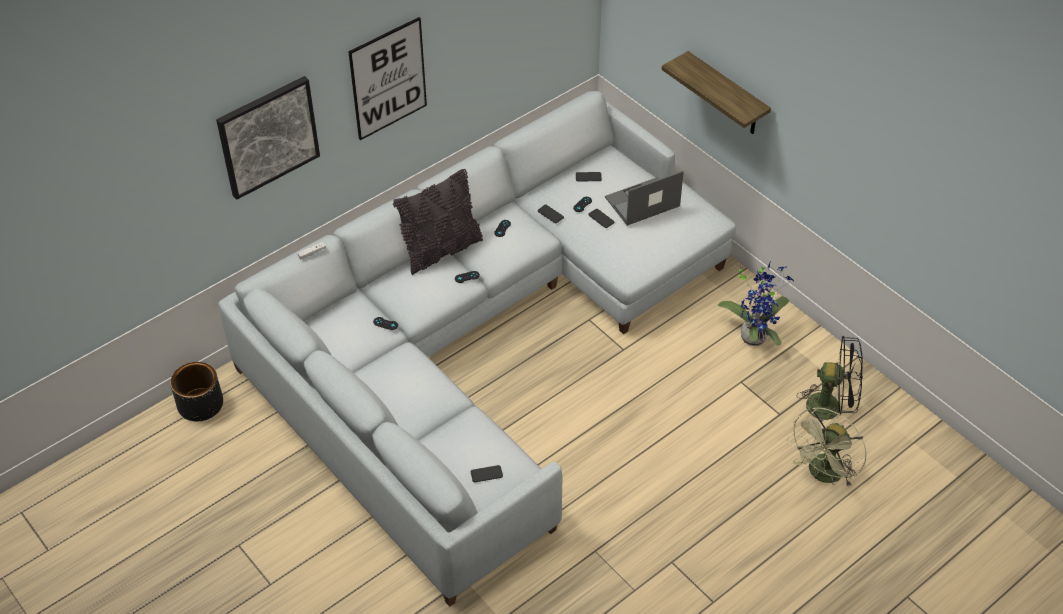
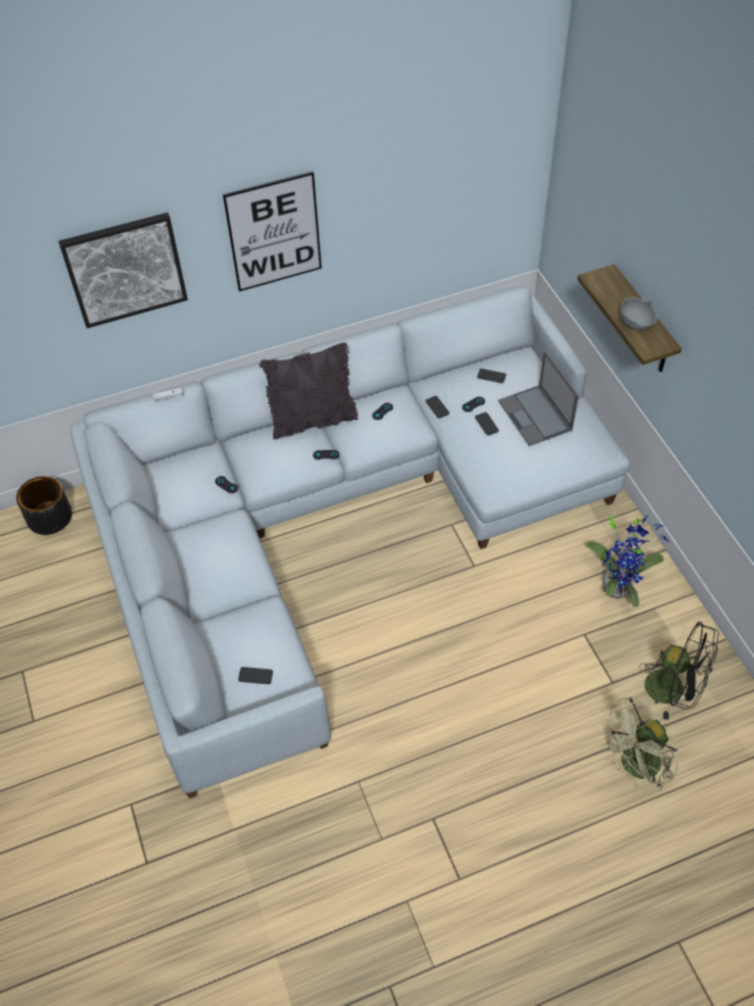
camera: 20 degrees right, 5 degrees up
(641, 202) = (535, 416): laptop -> laptop turned 105 degrees counterclockwise
(726, 95) = (636, 323): none -> grey bowl

